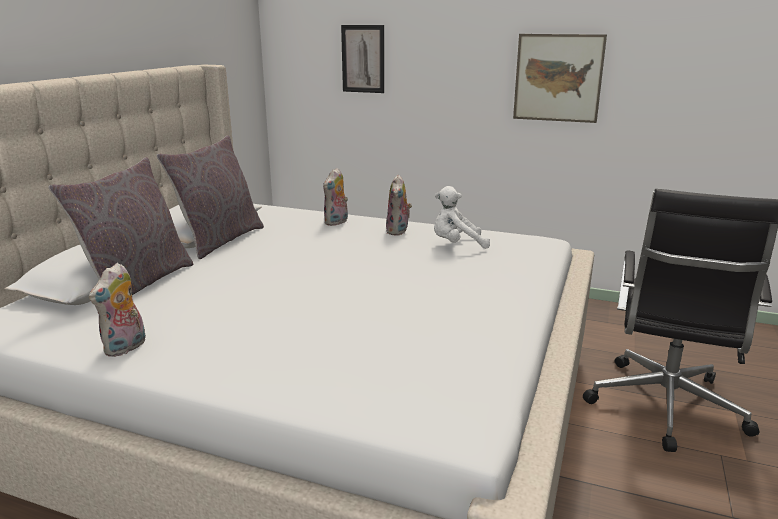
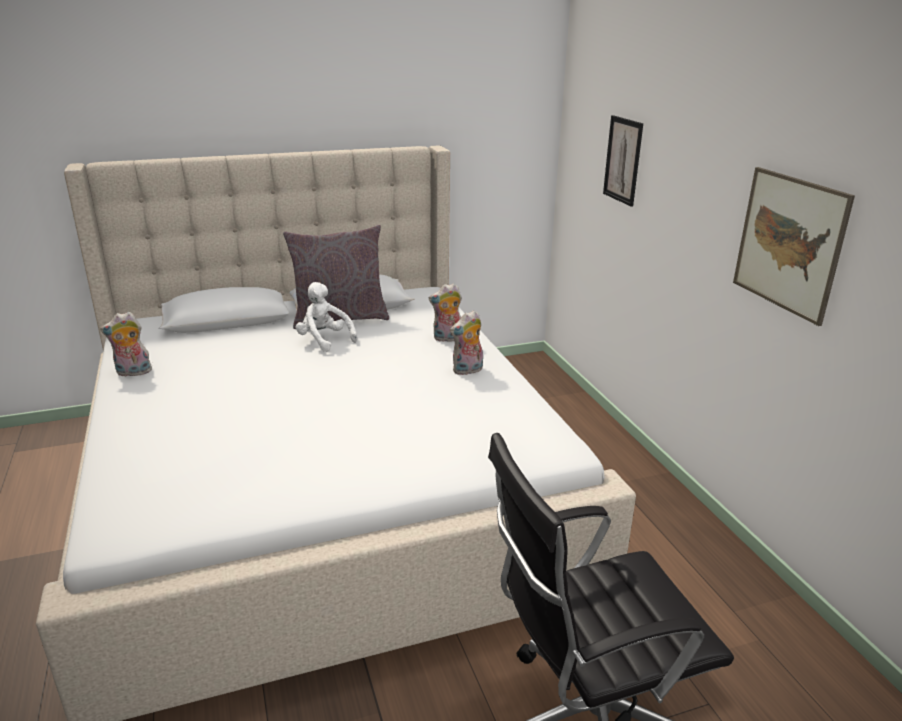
camera: 50 degrees right, 5 degrees up
(137, 283) = (228, 331): grey pillow -> none
(457, 245) = (474, 408): white plush toy -> white plush toy (324, 340)

